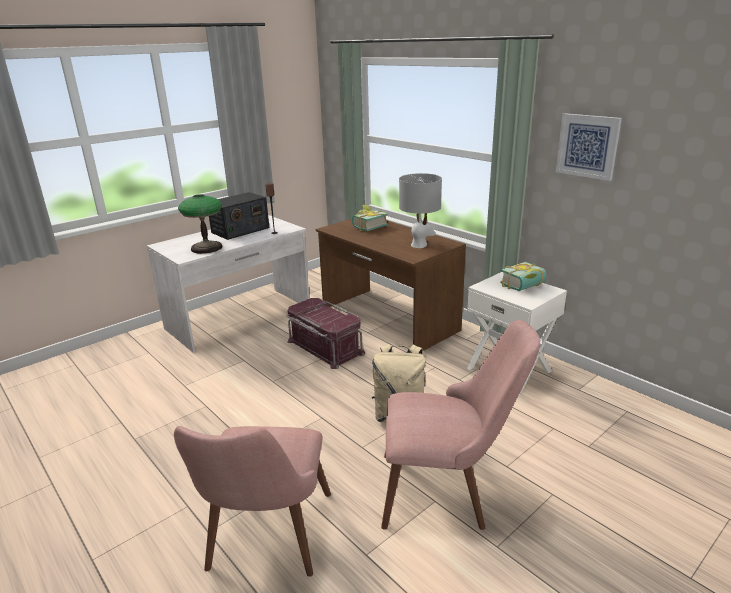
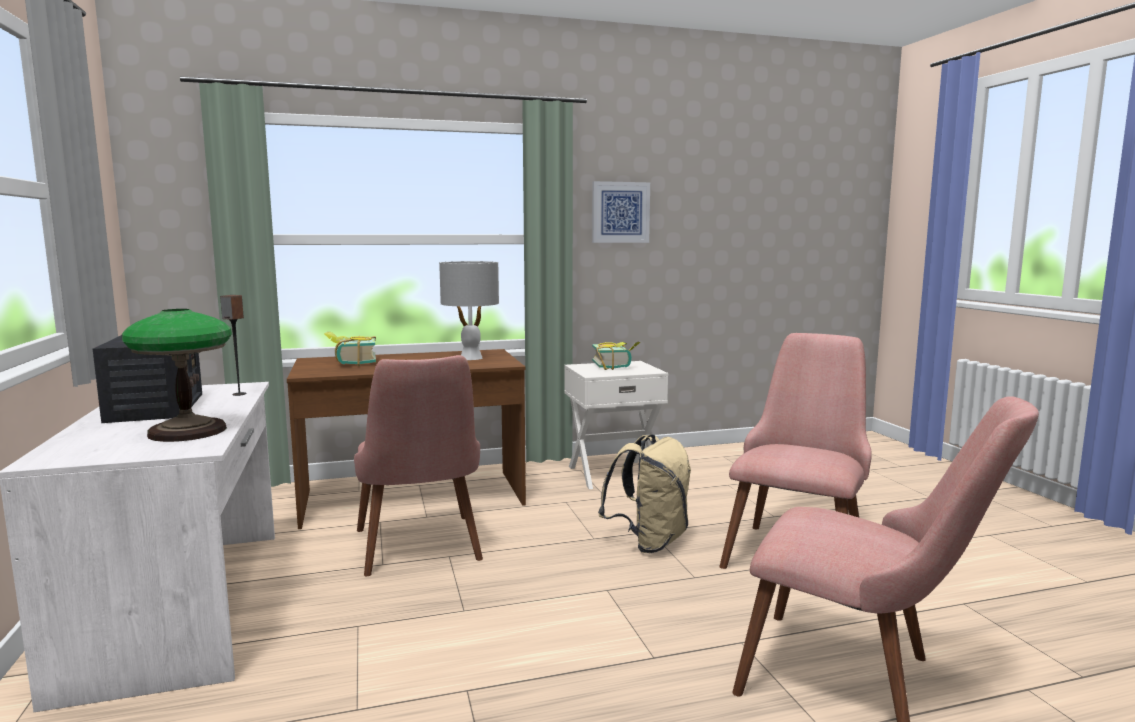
camera: 65 degrees left, 15 degrees down
(324, 347) = (421, 552): red storage box -> pink chair

